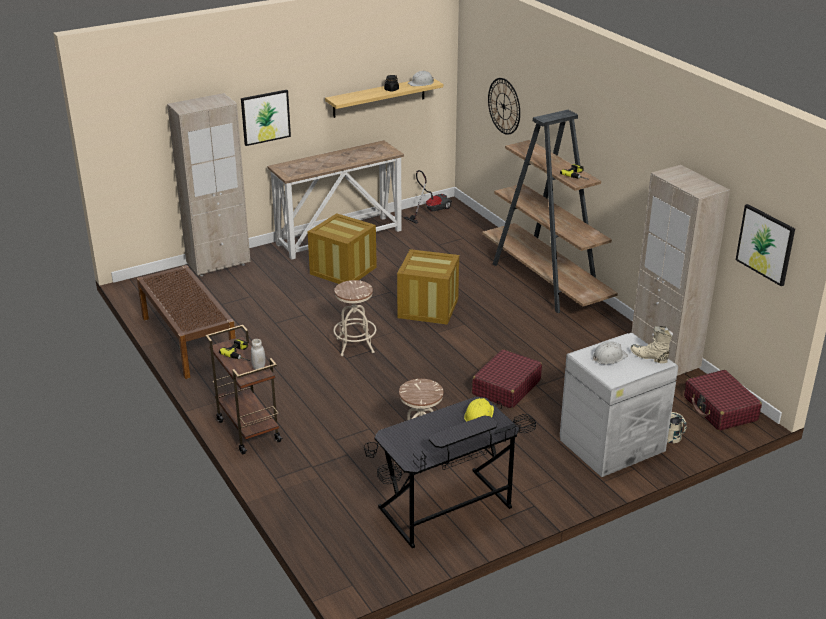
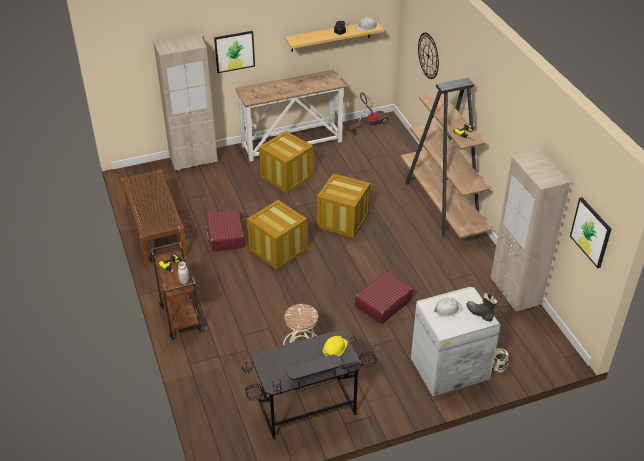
camera: 10 degrees right, 10 degrees up
(355, 345) = (278, 250): beige stool -> crate
(649, 357) = (479, 313): beige boot -> black boot
(720, 409) = (545, 345): red suitcase -> red suitcase (225, 236)

